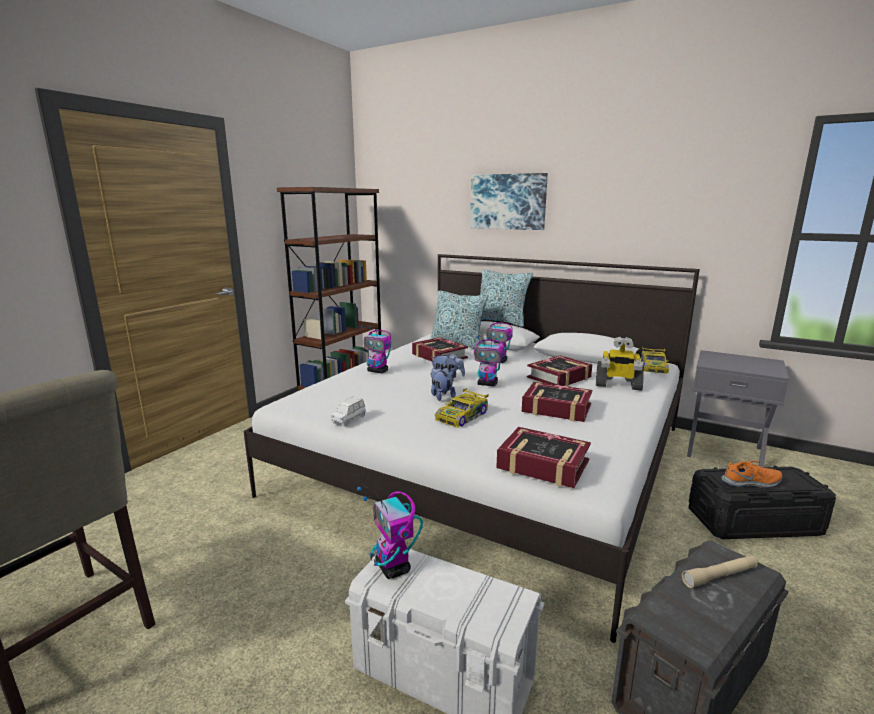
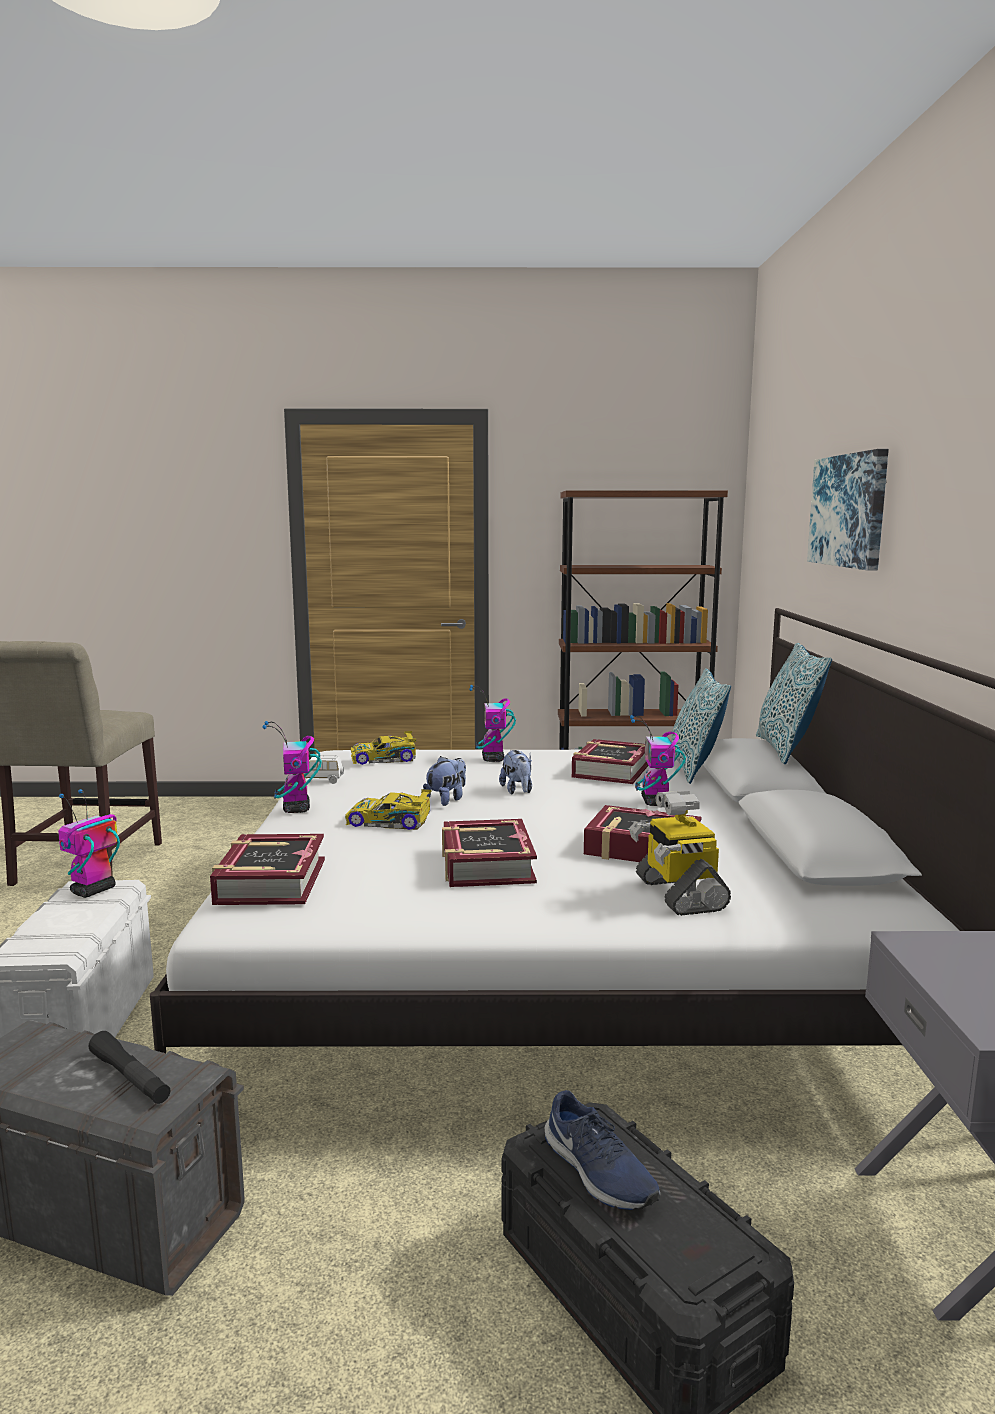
camera: 60 degrees right, 5 degrees down
(488, 384) = (529, 813): toy robot -> toy robot (296, 809)
(653, 366) = (870, 915): toy car -> toy car (385, 758)
(719, 576) = (130, 1077): beige flashlight -> black flashlight
(752, 483) = (597, 1172): orange shoe -> blue shoe

